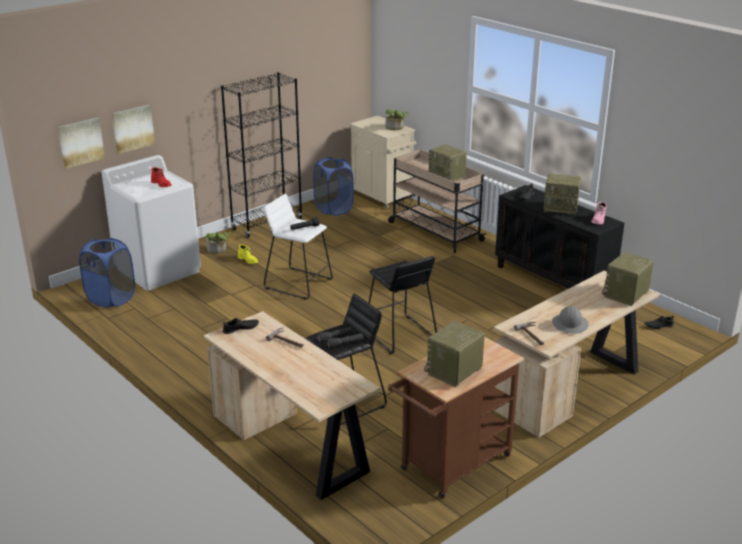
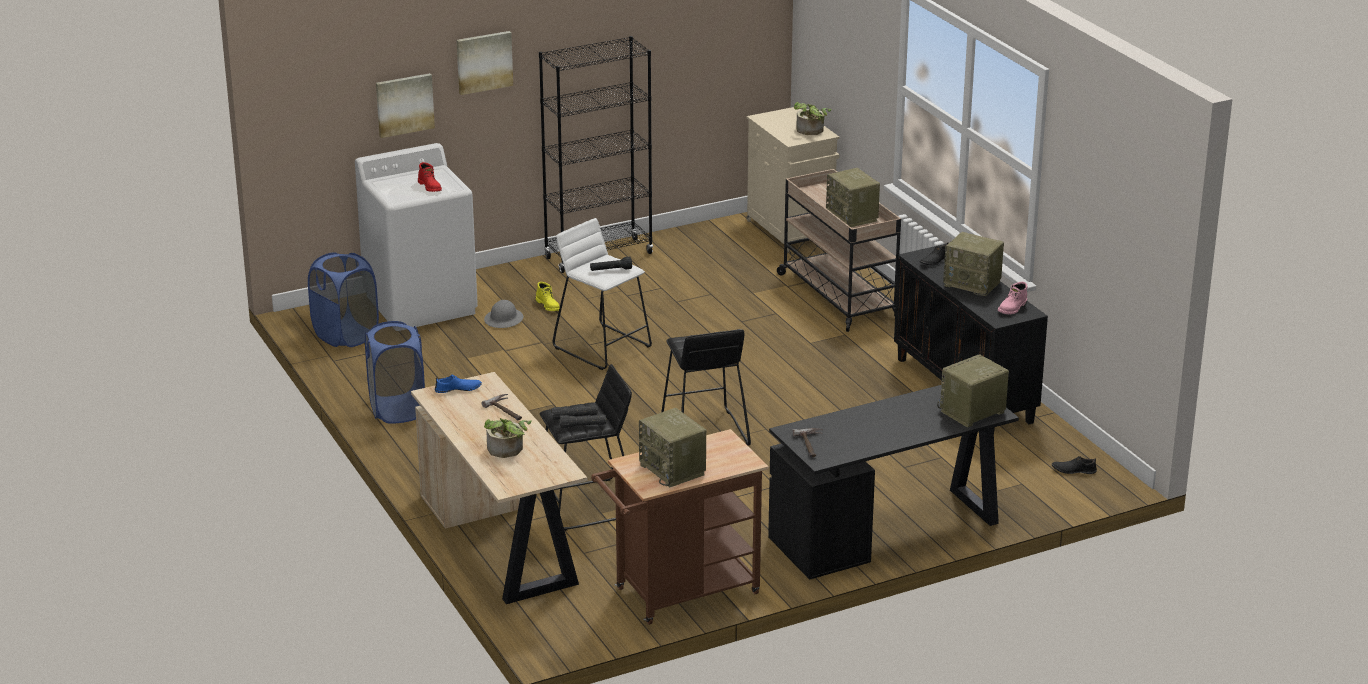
camera: 15 degrees right, 0 degrees up
(80, 142) = (330, 119): picture -> picture (484, 62)
(218, 250) = (513, 286): potted plant -> potted plant (507, 451)
(241, 329) = (458, 389): black shoe -> blue shoe
(333, 209) = (706, 243): blue laundry basket -> blue laundry basket (397, 410)
(454, 372) = (673, 470): radio -> radio turned 90 degrees counterclockwise
(570, 324) = (868, 438): grey hard hat -> grey hard hat (504, 319)
(570, 389) = (889, 530): beige desk -> black desk

